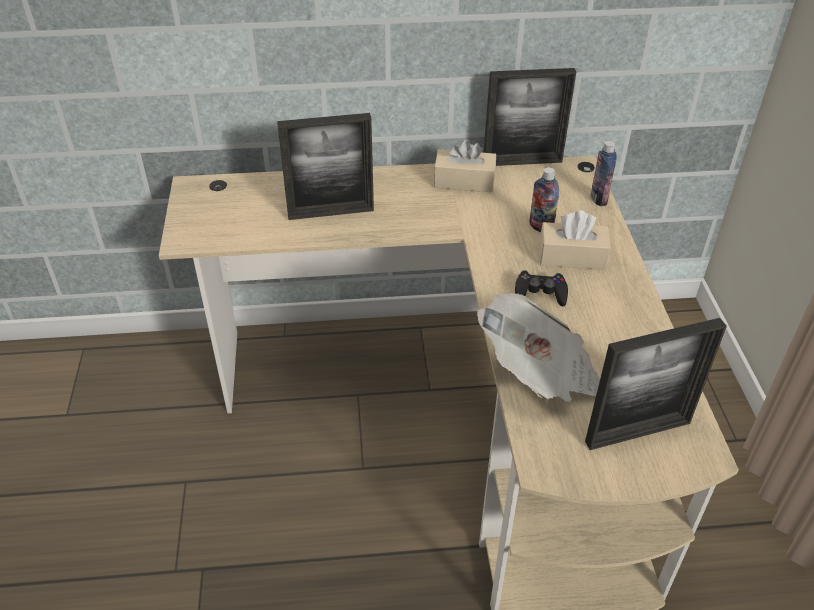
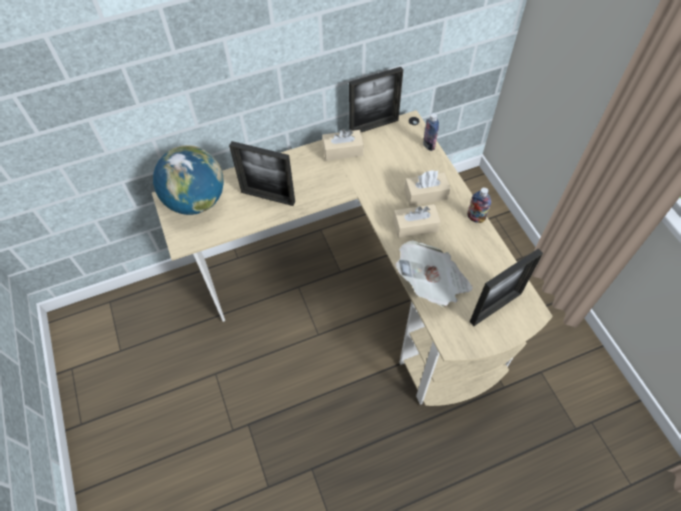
camera: 15 degrees left, 15 degrees up
(228, 197) = (196, 201): none -> globe
(331, 212) = (268, 197): picture frame -> picture frame turned 45 degrees clockwise
(540, 293) = (415, 226): black game controller -> beige tissue box
(541, 227) = (401, 176): bottle -> bottle (475, 218)

